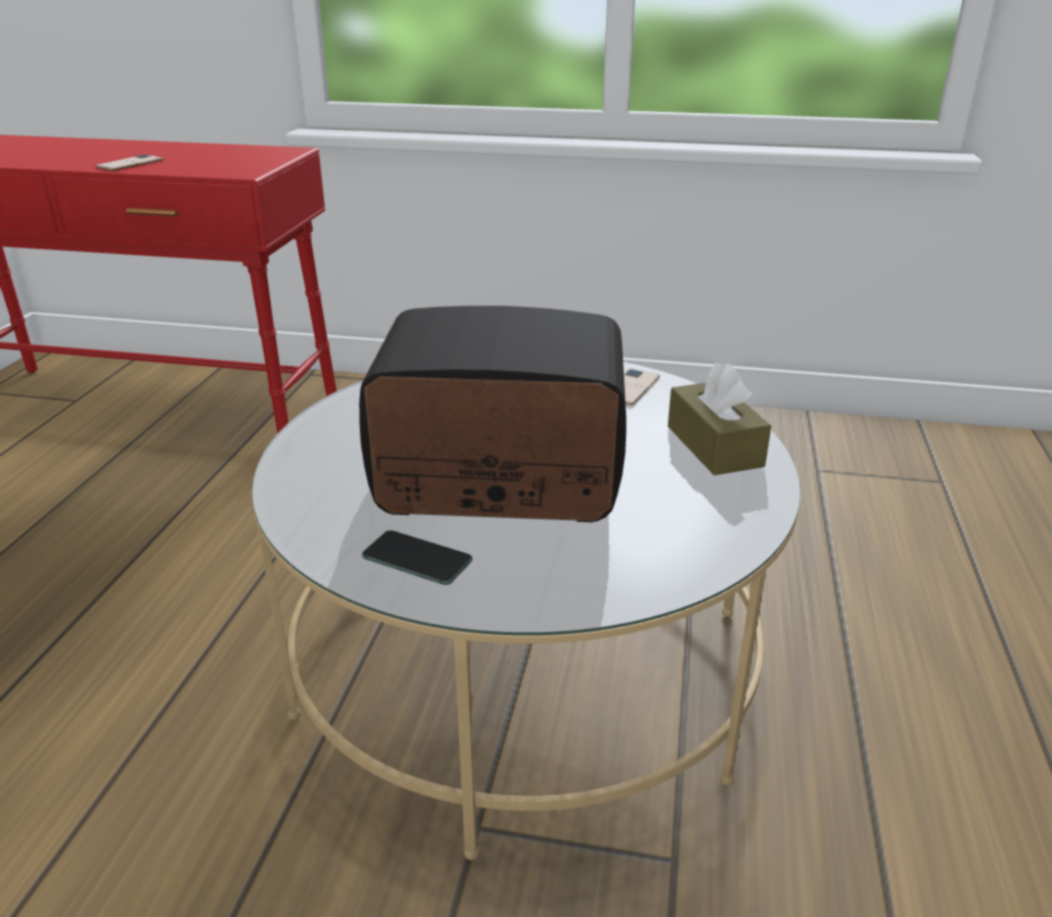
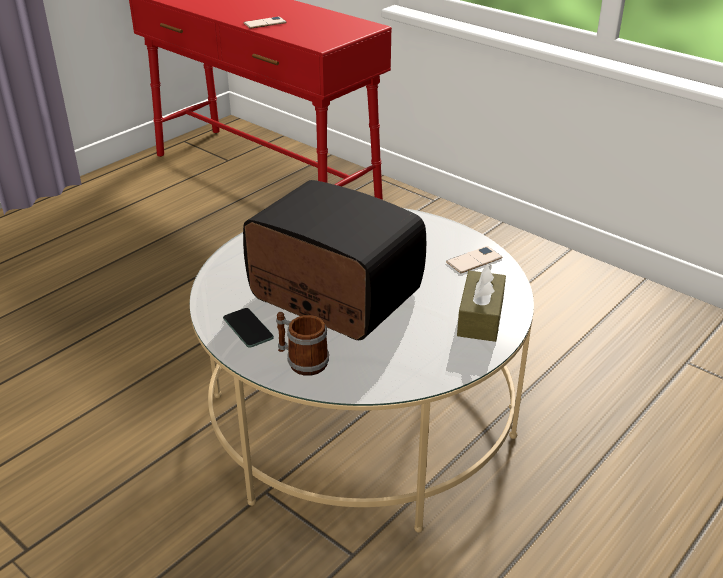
camera: 30 degrees right, 5 degrees up
(547, 576) = (301, 361): none -> mug

